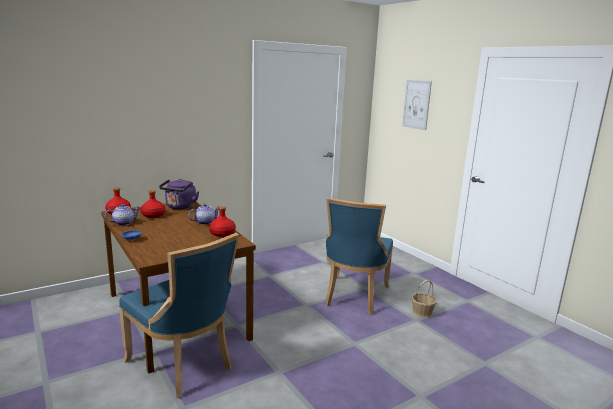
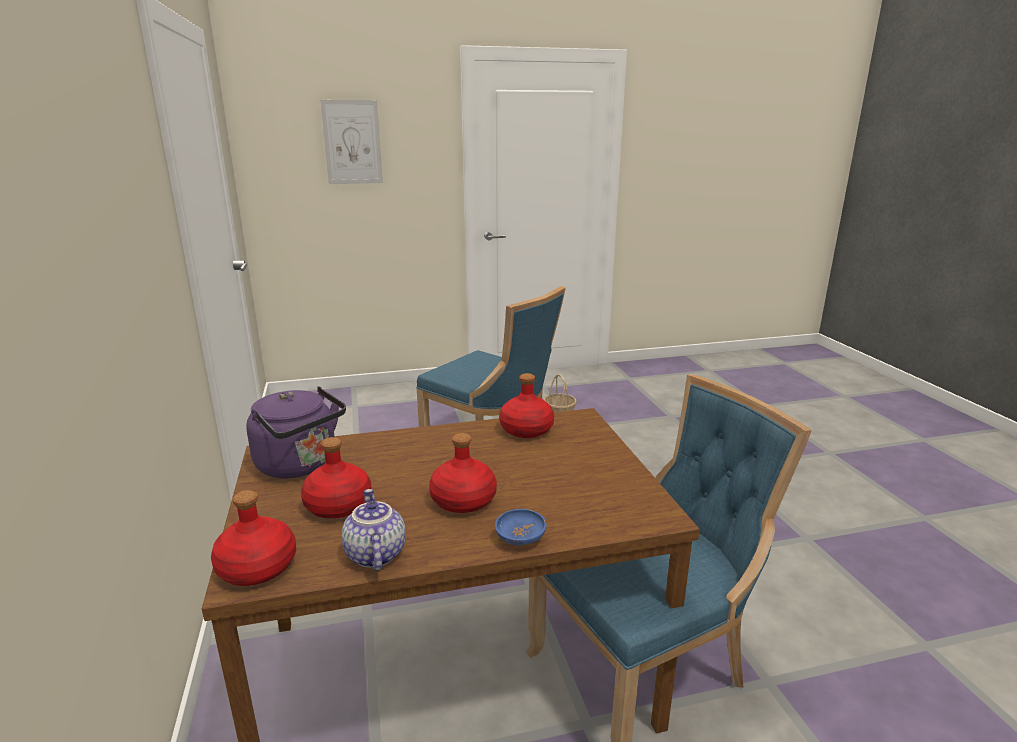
camera: 70 degrees left, 5 degrees up
(158, 230) = (464, 500): none -> red bottle
(205, 222) = (443, 442): teapot -> none

